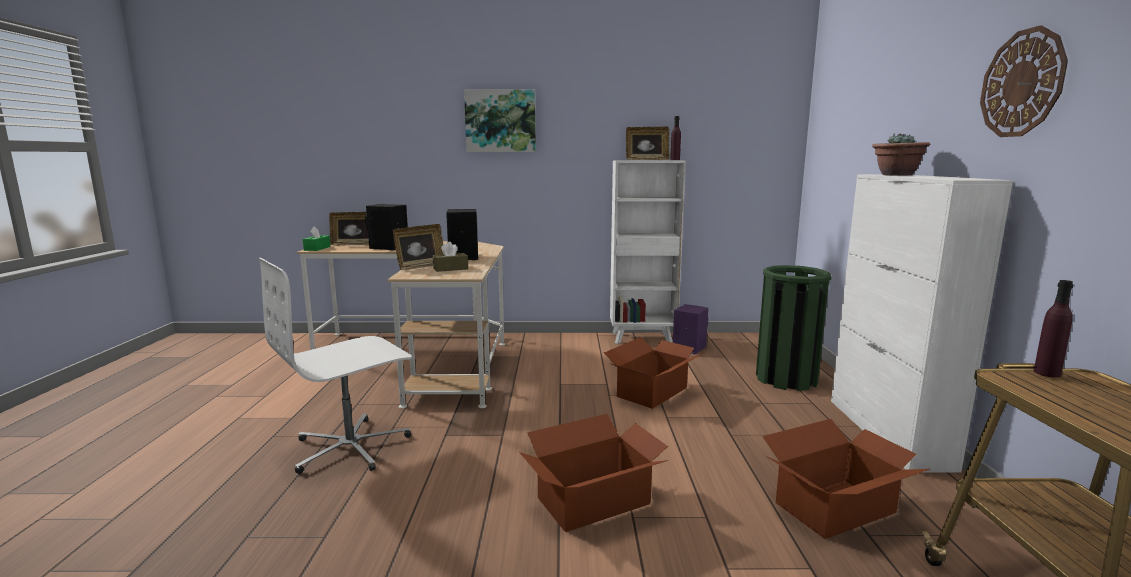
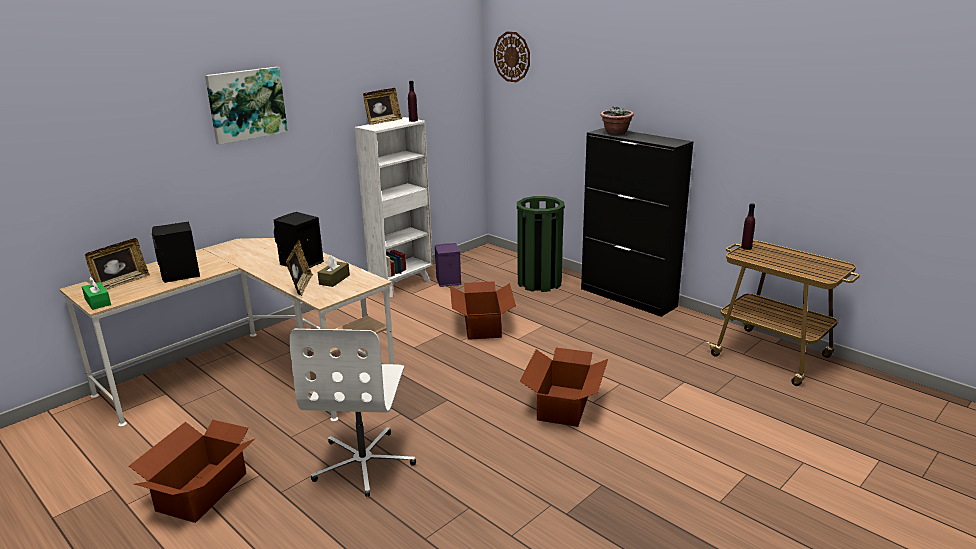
camera: 45 degrees left, 10 degrees up
(836, 508) = (659, 350): cardboard box -> cardboard box (203, 491)
(888, 432) = (628, 297): white cabinet -> black cabinet
(1022, 83) = (691, 86): wall clock -> wall clock (512, 57)

